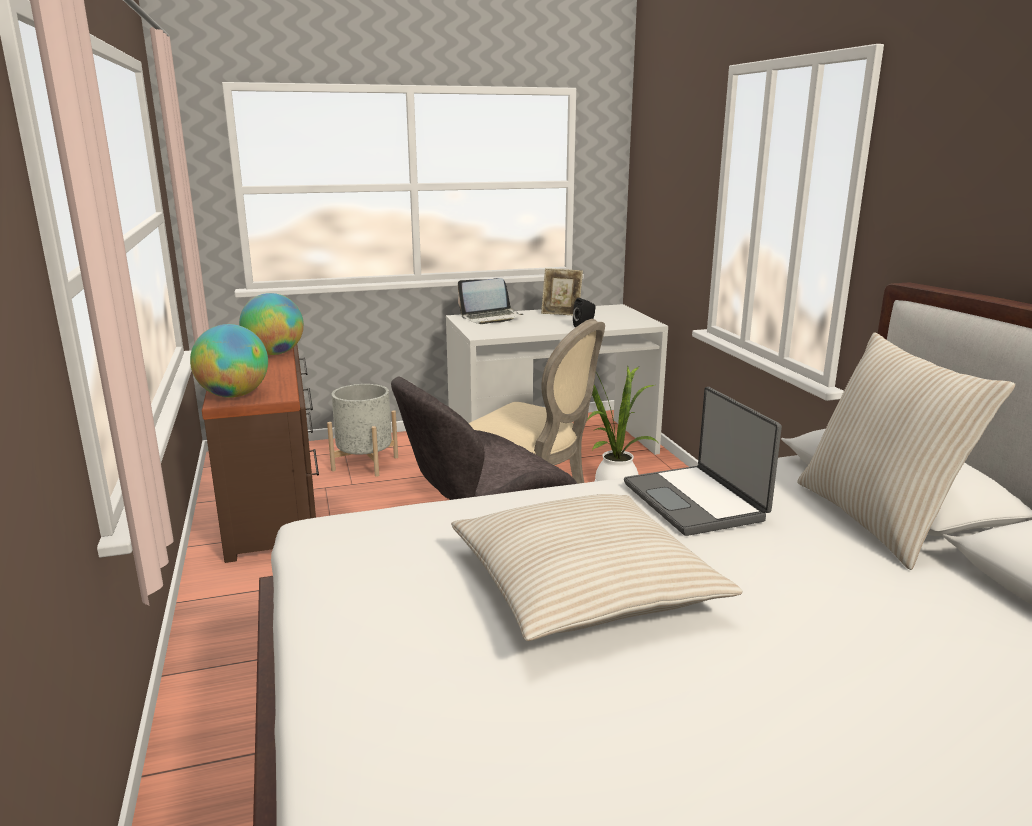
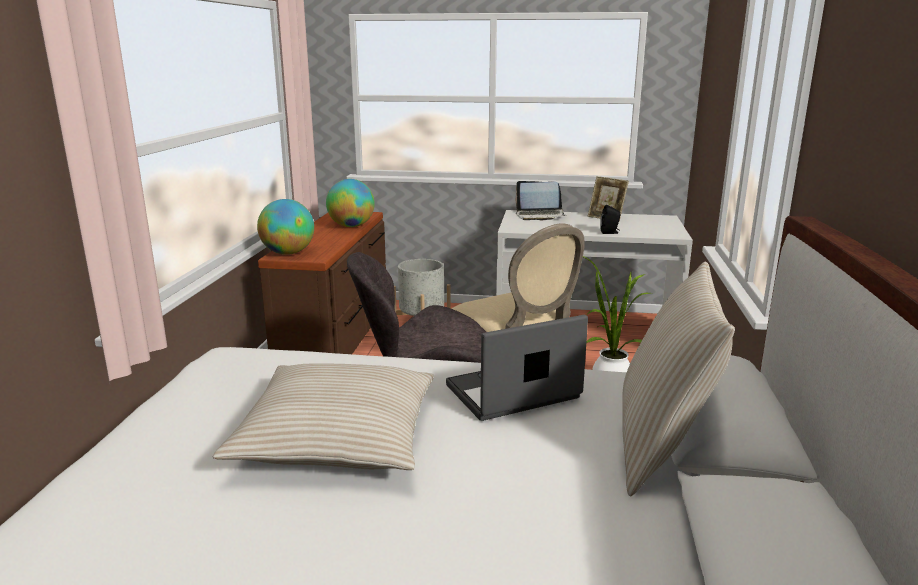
camera: 25 degrees right, 0 degrees up
(696, 501) = (513, 393): laptop -> laptop turned 60 degrees clockwise

